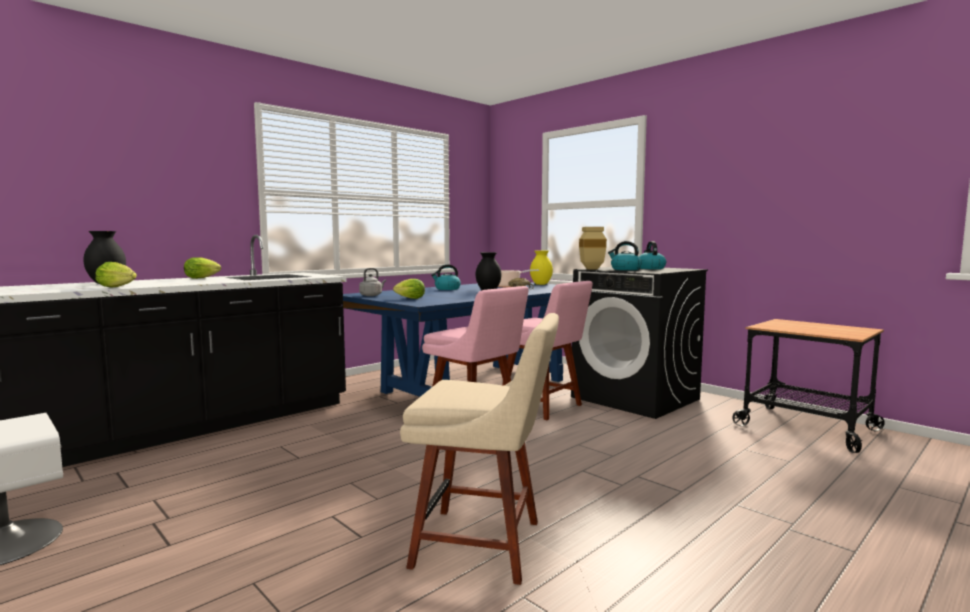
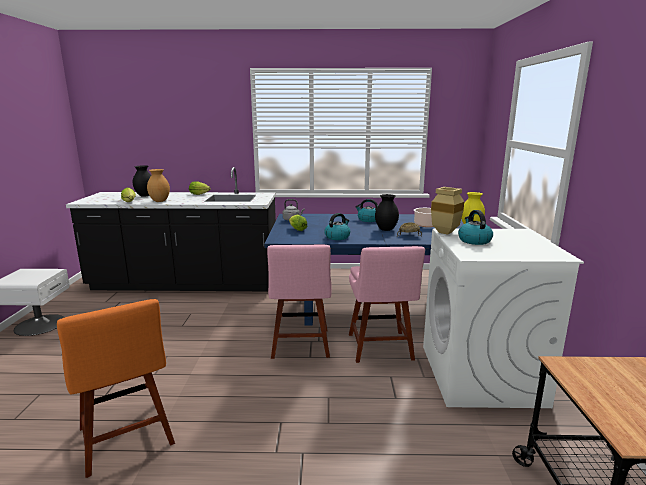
camera: 45 degrees right, 10 degrees up
(169, 284) = (159, 201): none -> brown vase
(485, 544) = (127, 439): beige chair -> orange chair
(636, 398) = (481, 375): black washing machine -> white washing machine
(650, 268) = (516, 243): kettle -> kettle (337, 237)

